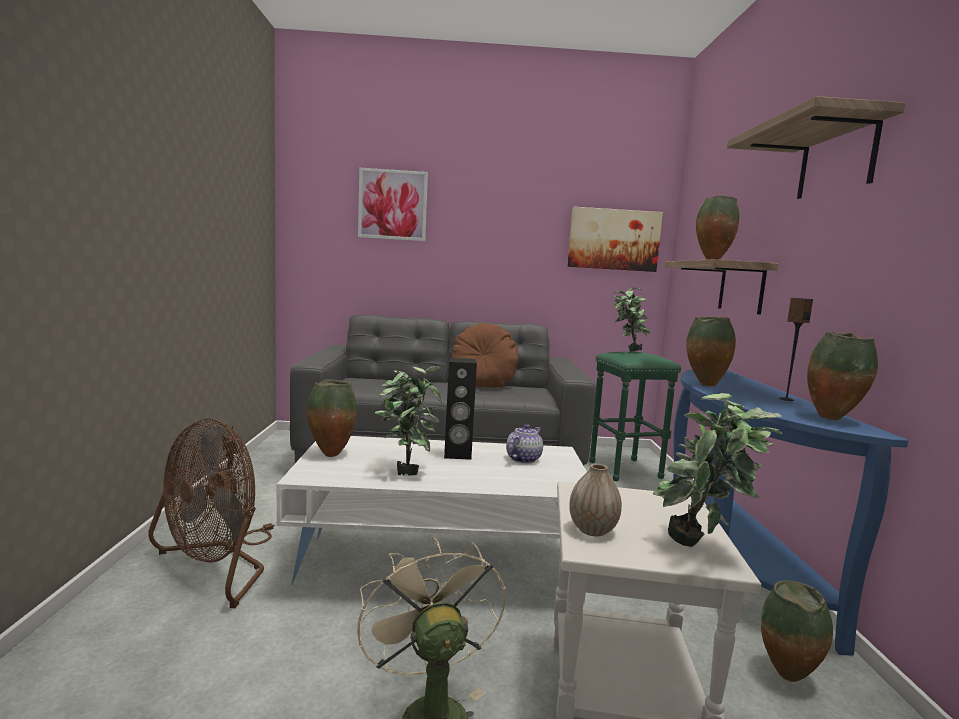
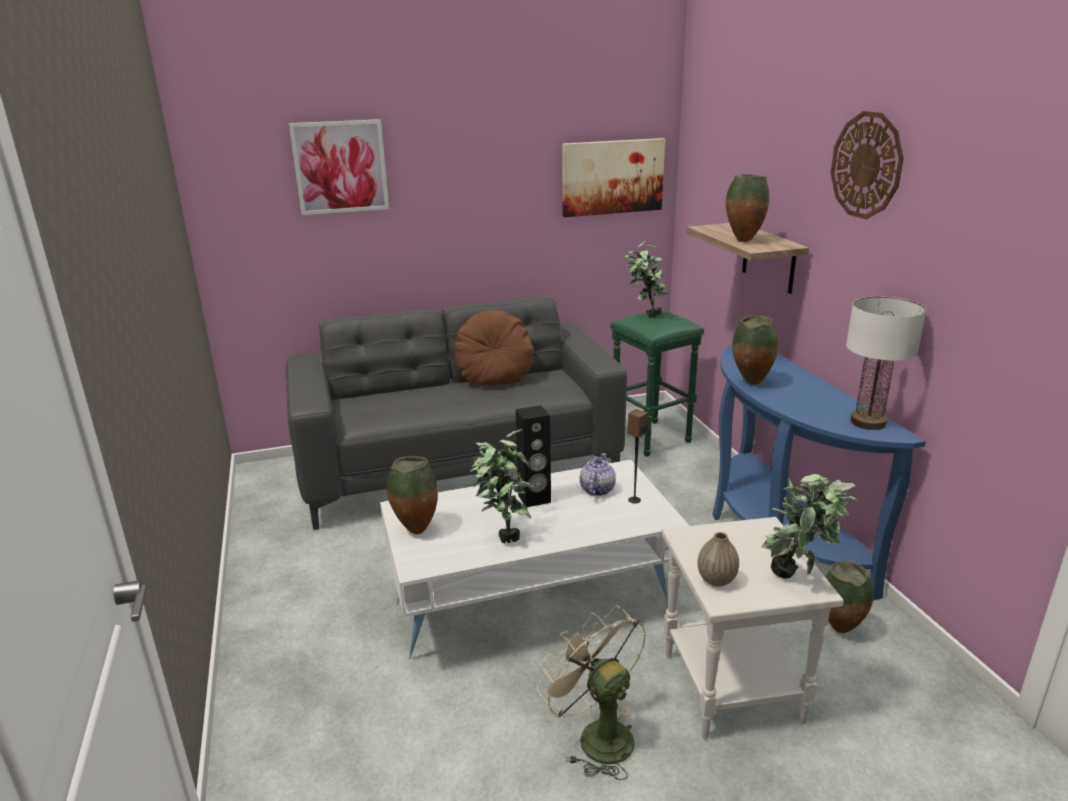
camera: 15 degrees left, 15 degrees up
(221, 564) = (324, 656): brown fan -> none
(786, 399) = (824, 394): speaker -> speaker (634, 500)
(833, 419) = (868, 422): vase -> table lamp
(837, 159) = (866, 165): shelf -> wall clock

